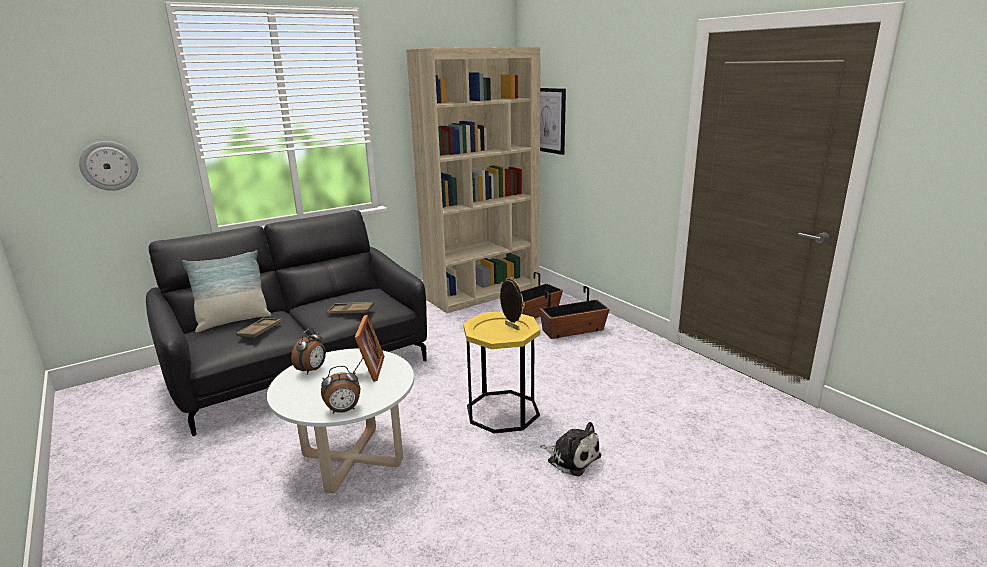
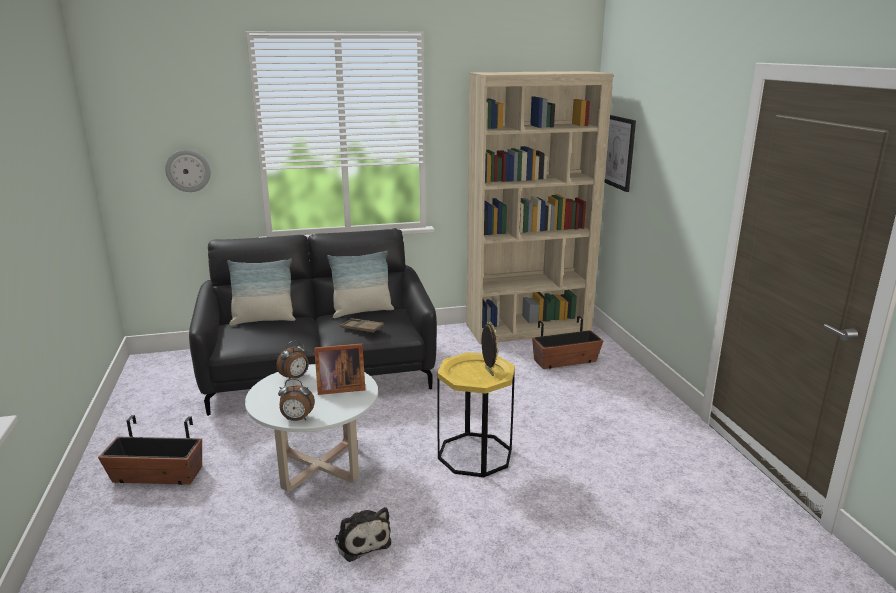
camera: 20 degrees right, 0 degrees up
(260, 331) = (277, 333): brown tray -> none
(338, 296) = (362, 311): none -> pillow
(368, 370) = (339, 388): picture frame -> picture frame turned 60 degrees clockwise
(571, 457) = (513, 515): plush toy -> plush toy (361, 540)
(573, 330) = (599, 387): planter -> planter (157, 475)

